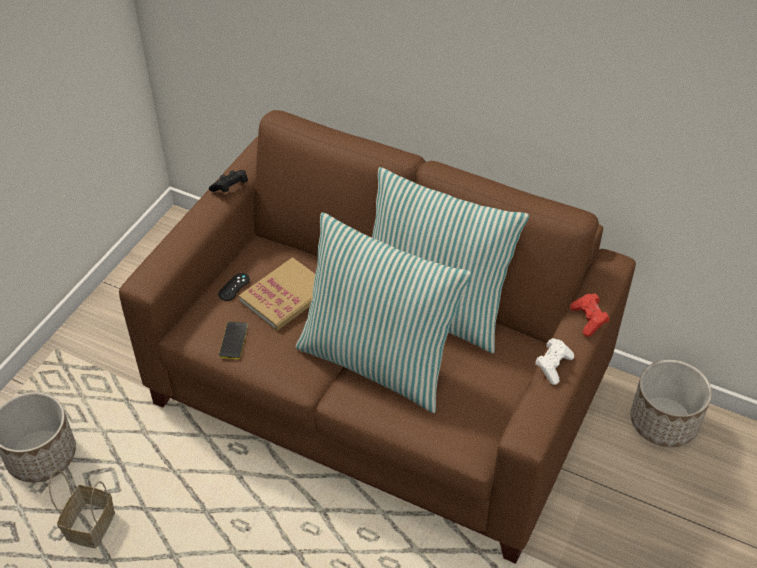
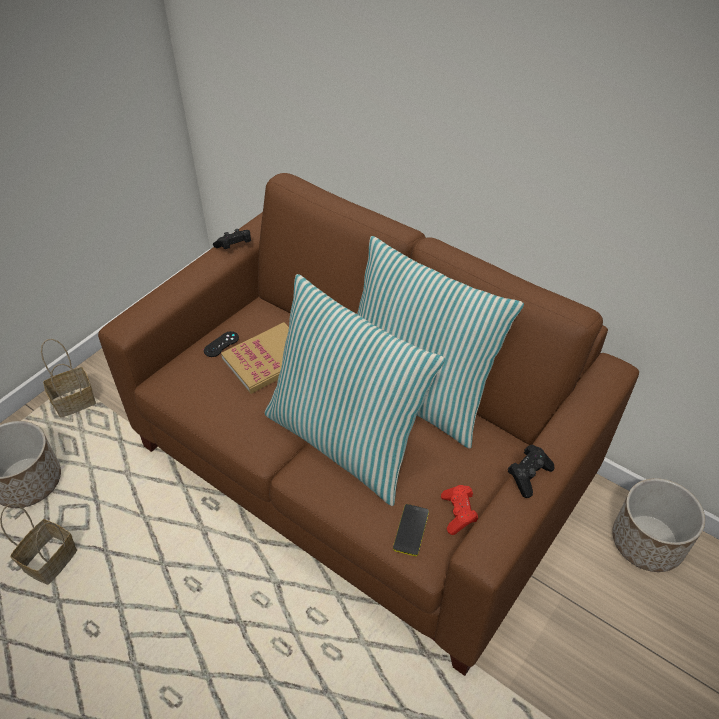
camera: 10 degrees right, 0 degrees up
(66, 368) = (76, 401): none -> basket
(234, 340) = (205, 398): phone -> phone (411, 530)
(553, 366) = (528, 475): white game controller -> black game controller
(589, 320) = (577, 429): red game controller -> red game controller (458, 514)

